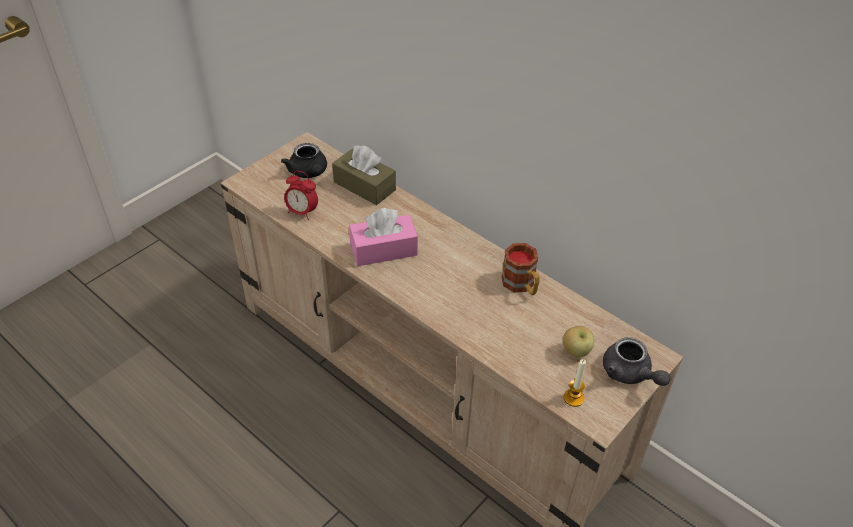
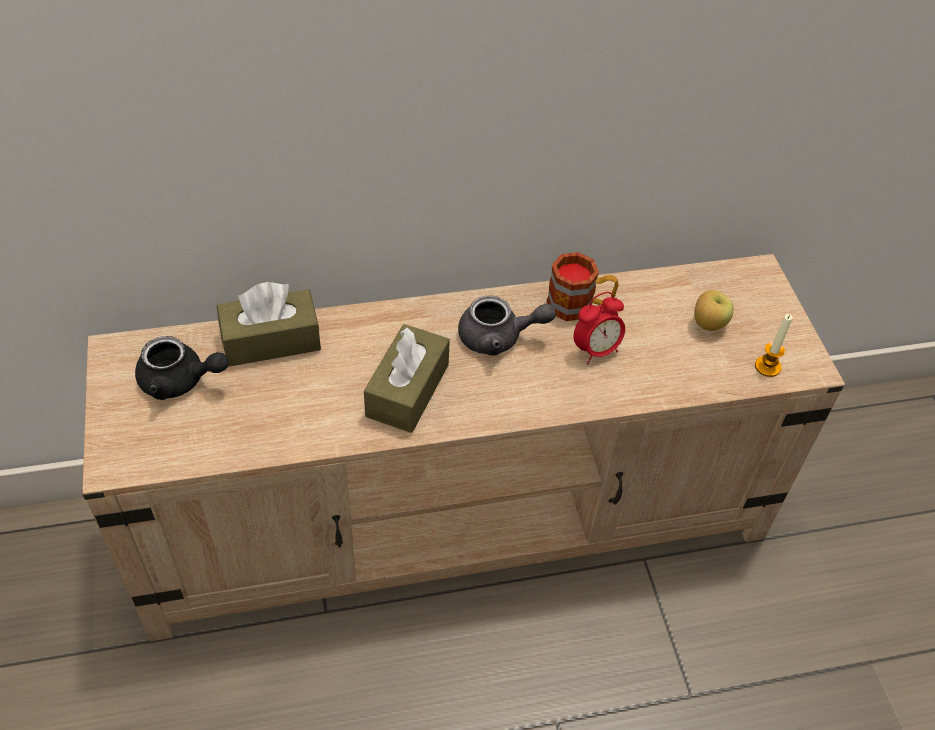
camera: 55 degrees left, 5 degrees up
(302, 212) = (252, 433): alarm clock -> alarm clock (596, 350)
(383, 250) = (407, 390): pink tissue box -> brown tissue box
(630, 374) = (767, 305): grey teapot -> grey teapot (499, 338)

